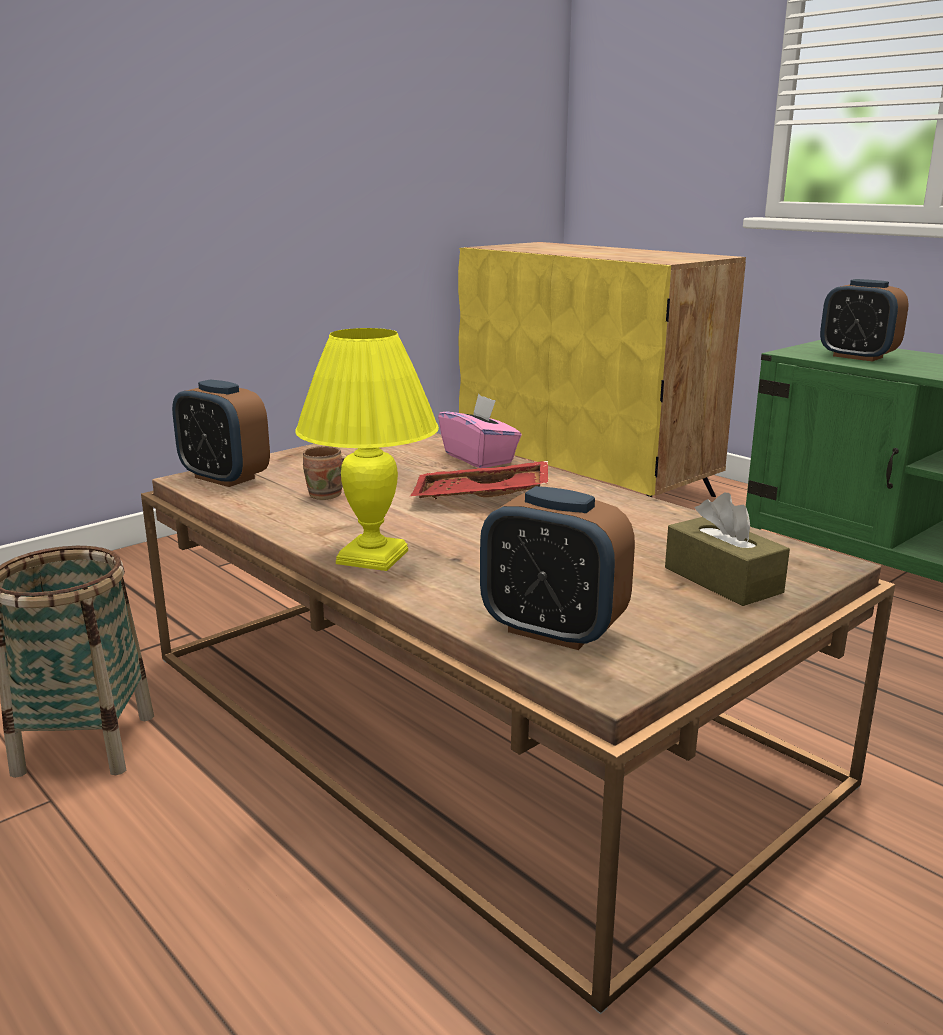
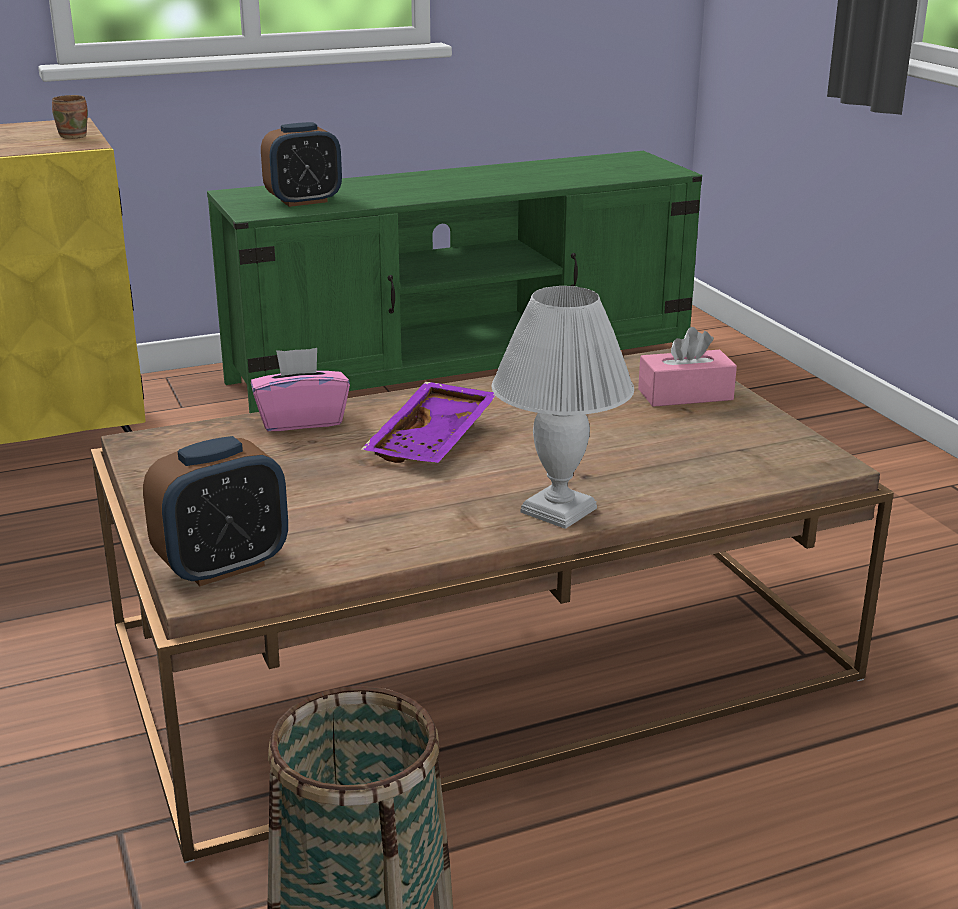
camera: 70 degrees left, 5 degrees up
(327, 496) = (356, 511): brown mug -> brown mug (76, 136)
(372, 558) = (560, 510): yellow table lamp -> white table lamp
(480, 499) = (434, 441): red tray -> purple tray
(553, 630) = (748, 465): alarm clock -> none
(722, 580) = (685, 395): brown tissue box -> pink tissue box

